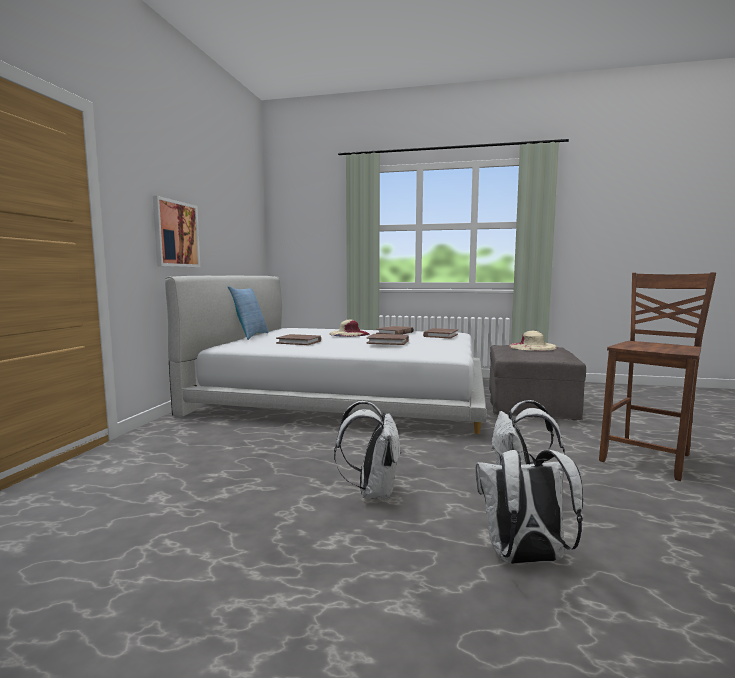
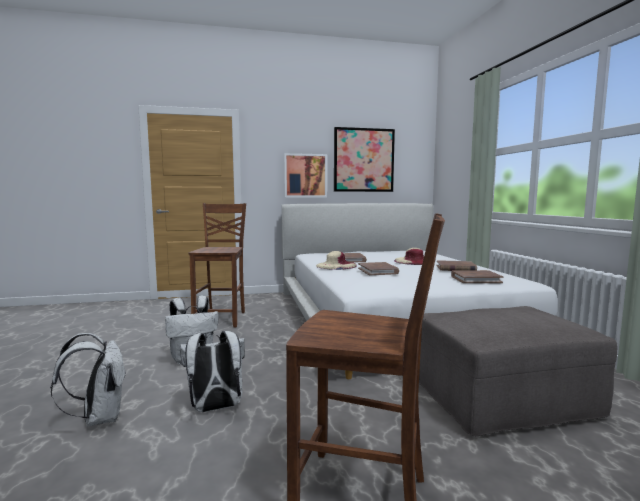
camera: 65 degrees right, 0 degrees up
(223, 220) = (363, 160): none -> picture
(226, 462) = (222, 319): none -> brown chair
(249, 336) = (360, 251): pillow -> none
(532, 347) = (509, 316): beige hat -> beige hat (336, 265)

